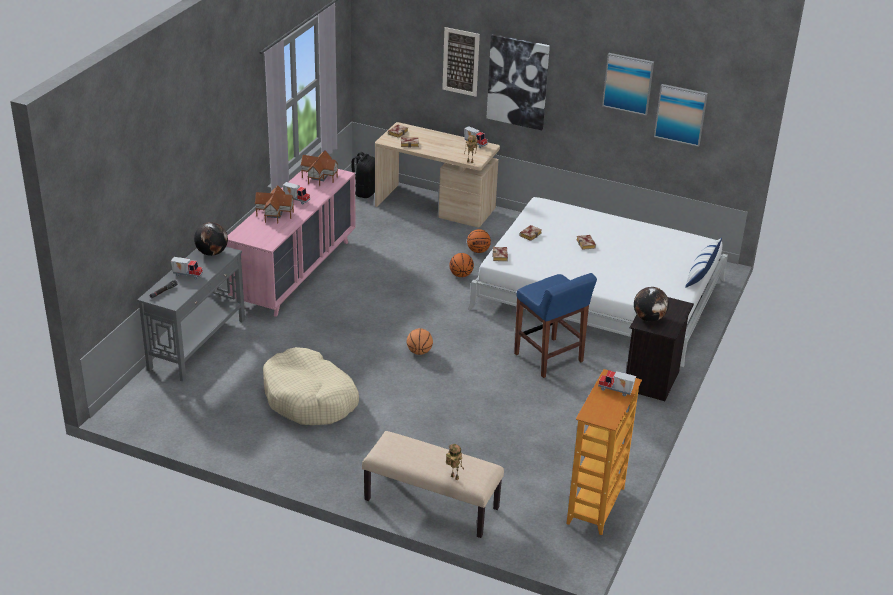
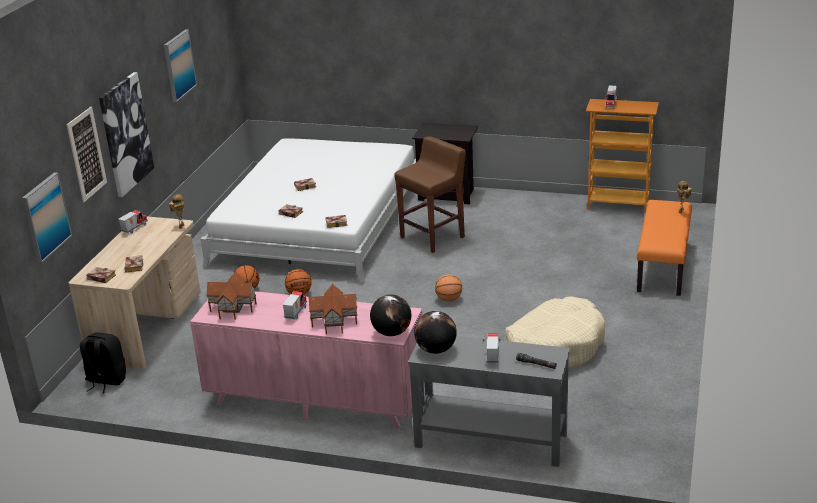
camera: 95 degrees left, 5 degrees down
(430, 504) = (663, 267): beige bench -> orange bench
(549, 358) = (433, 237): blue stool -> brown stool
(649, 318) = (453, 135): globe -> globe (391, 333)
(680, 114) = (206, 66): picture -> picture (45, 217)
(700, 274) = (343, 141): pillow -> none

